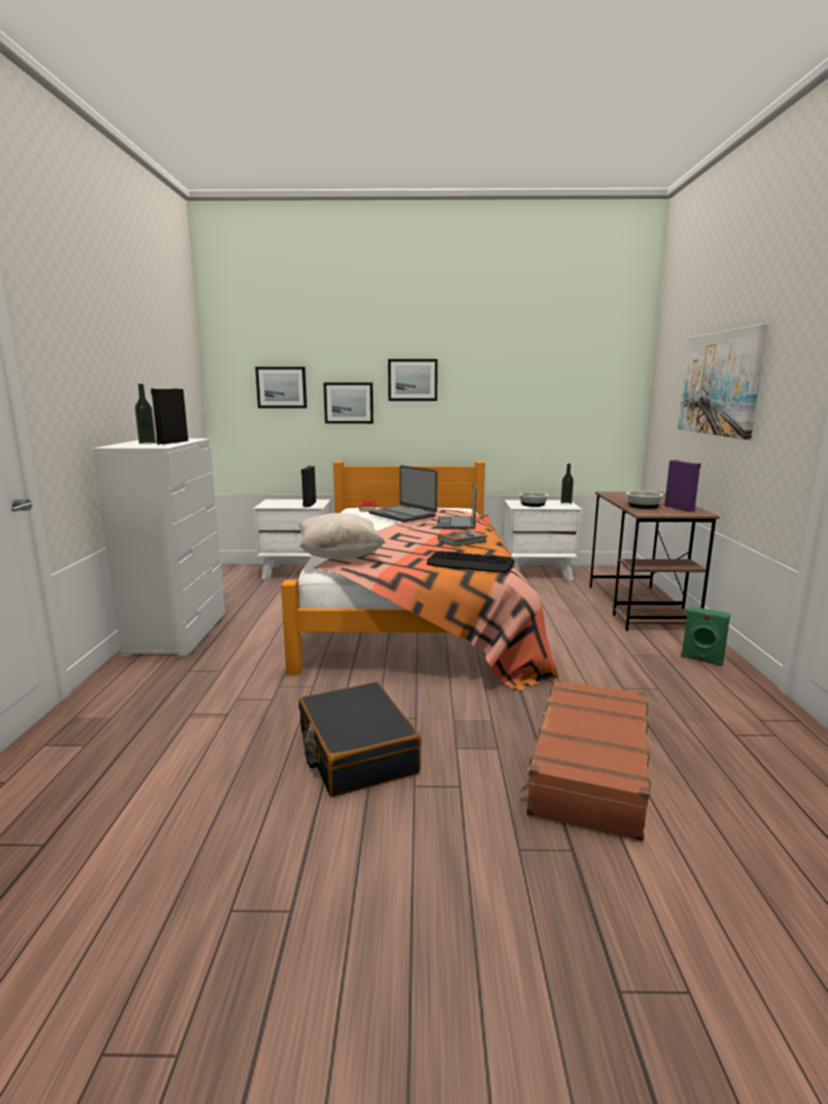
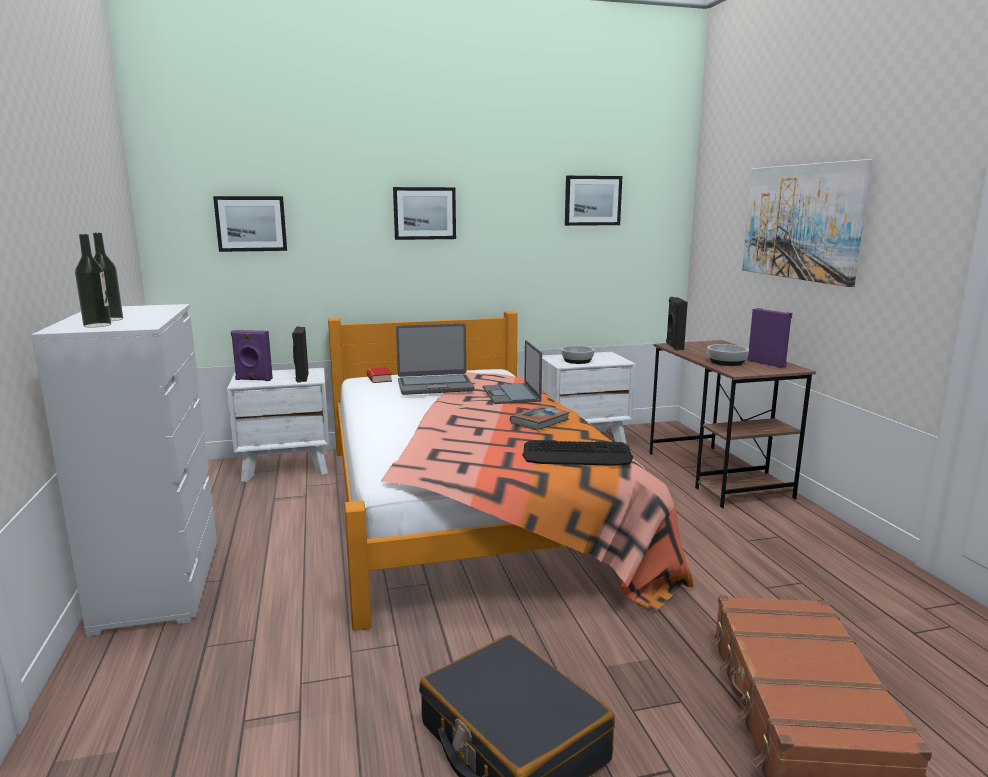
camera: 15 degrees left, 0 degrees up
(171, 442) = (147, 316): black speaker -> black speaker (674, 346)
(275, 504) = (253, 379): none -> purple speaker
(340, 556) = (405, 459): beige pillow -> none
(348, 403) = (343, 243): picture -> picture (592, 200)
(403, 515) = (435, 386): laptop -> laptop turned 45 degrees counterclockwise
(566, 504) = (612, 357): bottle -> bottle (97, 325)
(701, 660) = (820, 537): green speaker -> none

